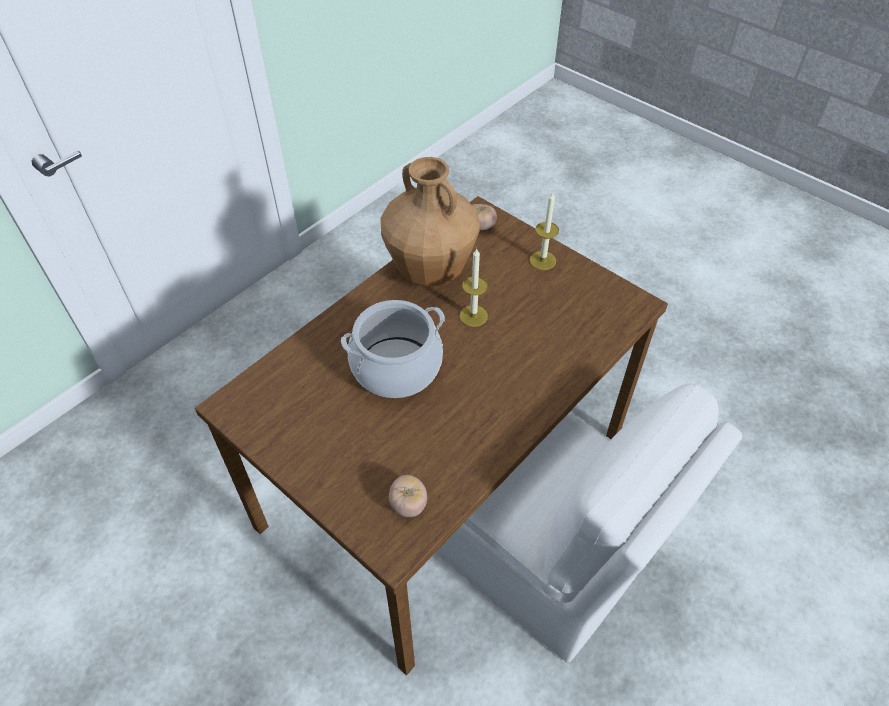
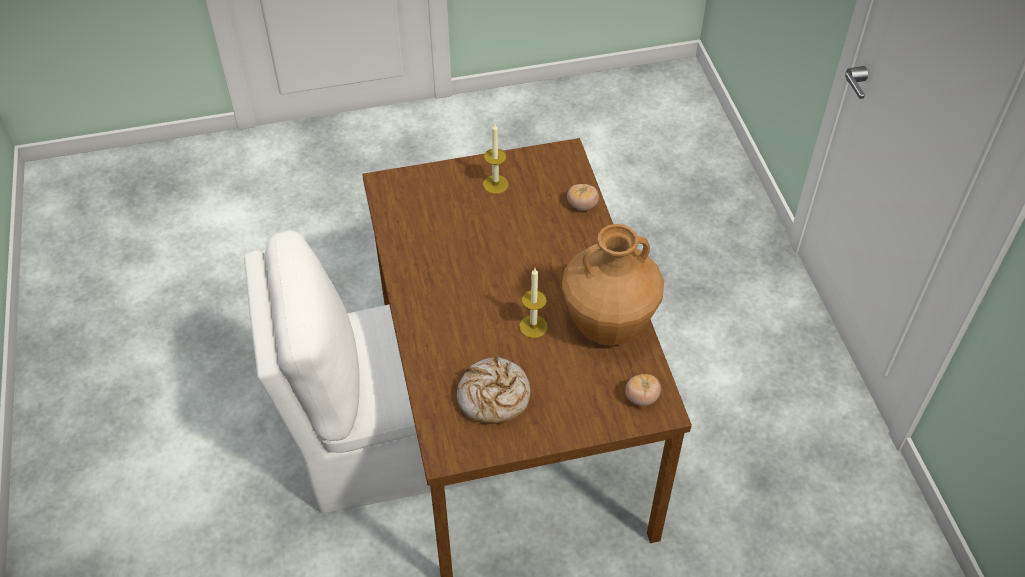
camera: 125 degrees right, 0 degrees up
(396, 367) = (522, 252): cooking pot -> none
(408, 504) = (406, 204): tomato -> tomato (582, 205)
(542, 260) = (557, 417): candle -> candle (495, 184)
(563, 304) = (493, 397): none -> bread

